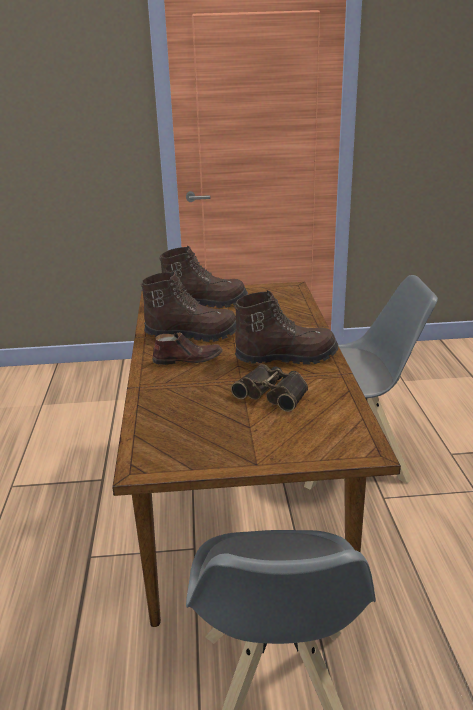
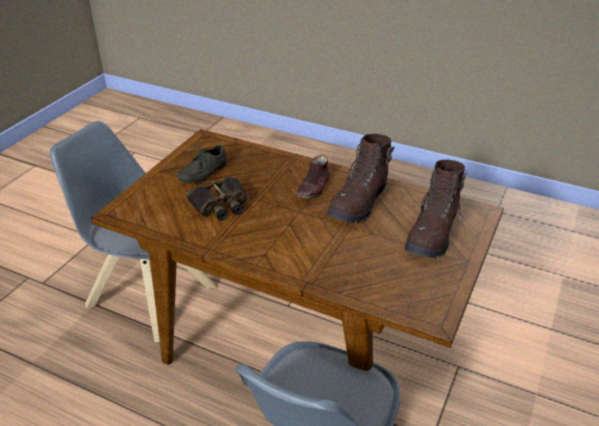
camera: 120 degrees right, 10 degrees up
(226, 431) = (202, 172): none -> grey shoe
(286, 357) = (266, 233): brown boot -> none

